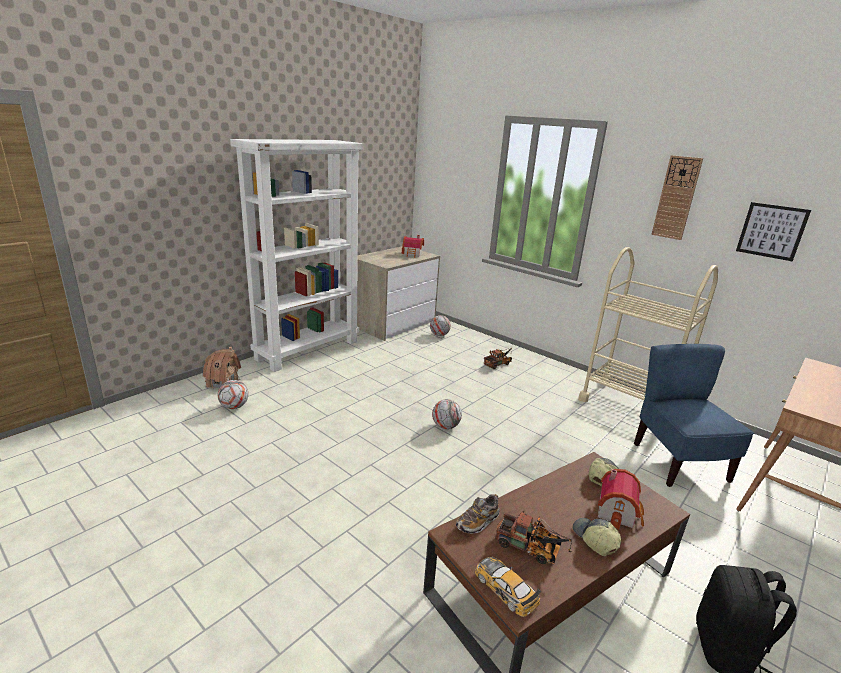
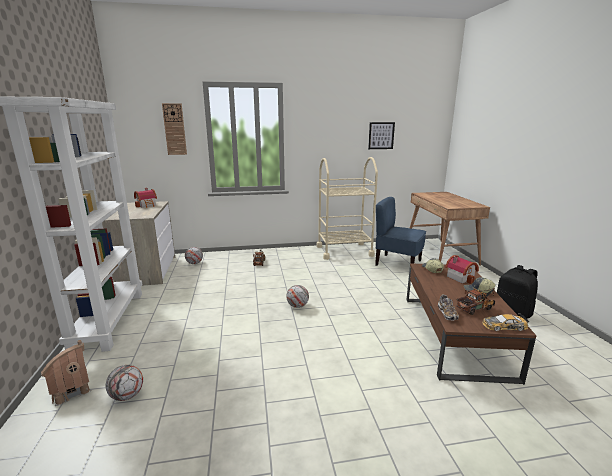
camera: 50 degrees left, 5 degrees down
(676, 198) = (333, 125): wall clock -> wall clock (174, 129)

